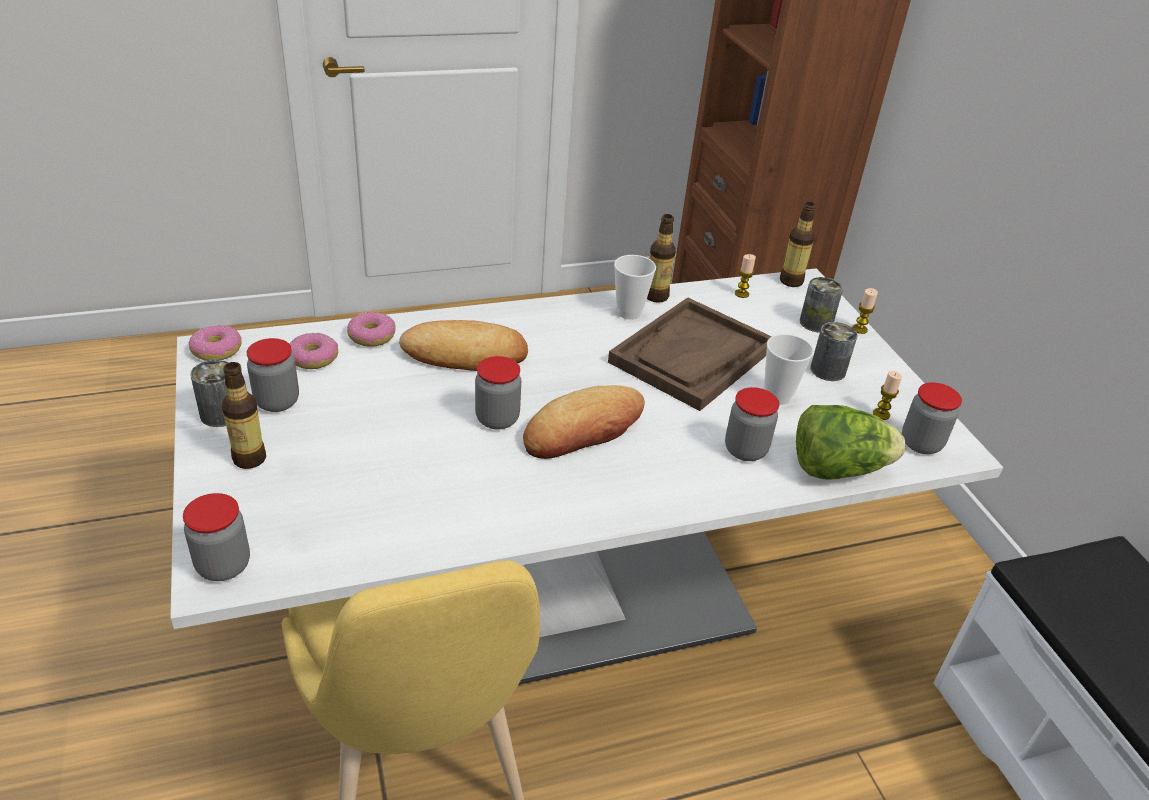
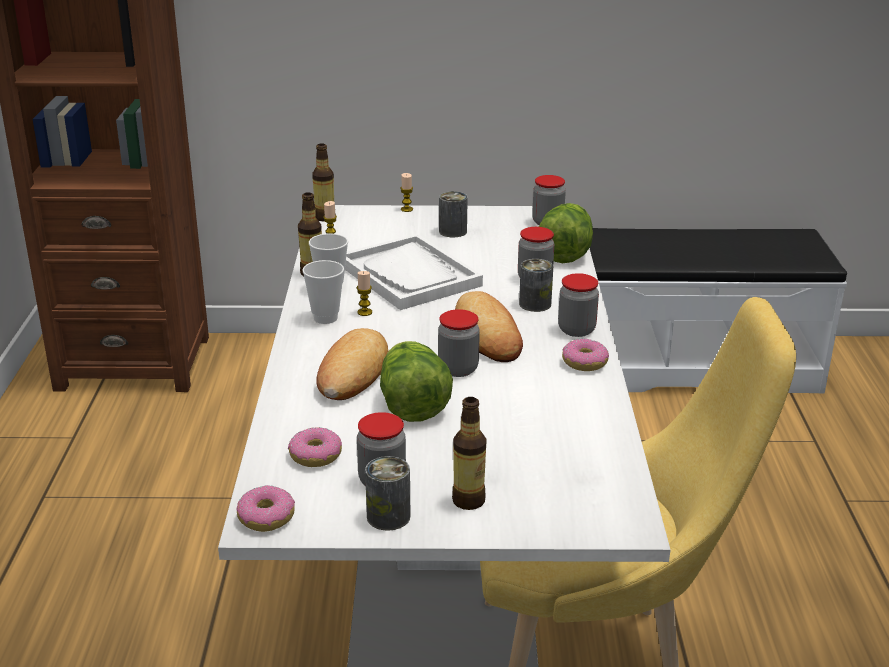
camera: 70 degrees left, 10 degrees down
(223, 565) = (612, 519): jar -> jar (576, 330)
(371, 336) = (294, 419): donut -> donut (585, 363)
(414, 399) = (412, 405): none -> lettuce
(692, 356) = (409, 275): brown tray -> white tray
(777, 396) = (476, 255): cup -> cup (325, 318)
(815, 323) = (389, 222): can -> can (535, 304)
(881, 414) = (512, 226): candle -> candle (364, 312)

